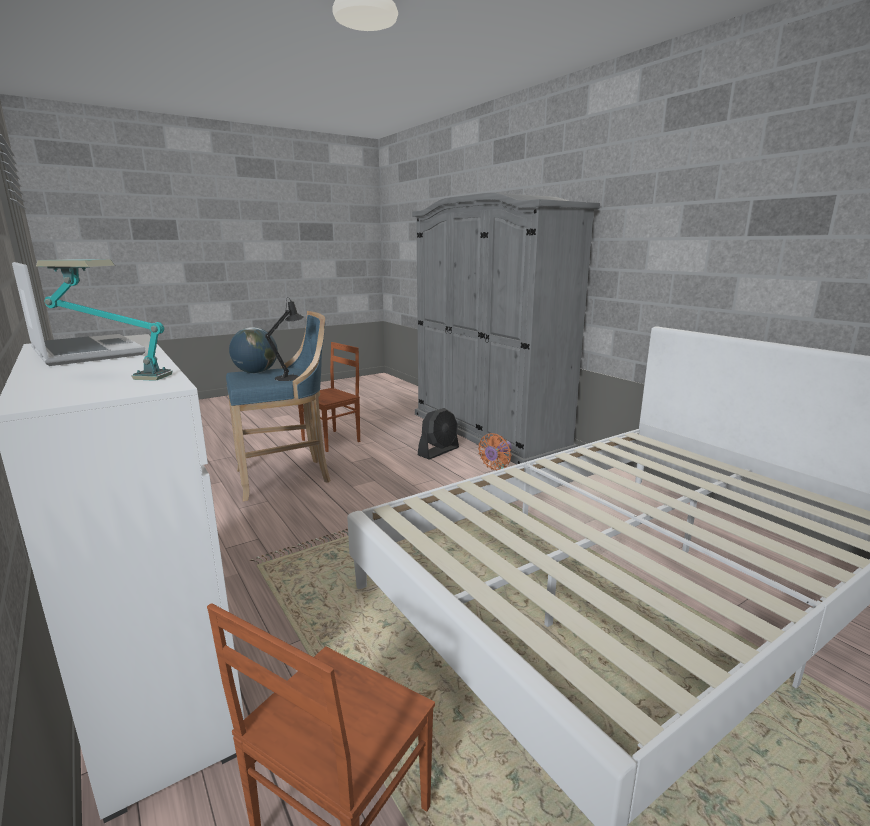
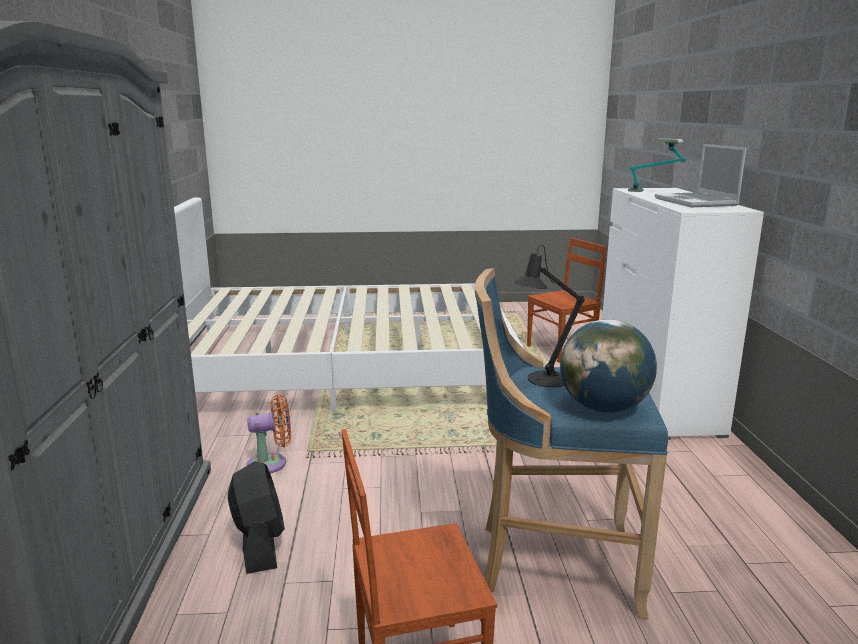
camera: 150 degrees left, 0 degrees up
(438, 451) = (259, 544): black fan -> black fan turned 90 degrees clockwise

